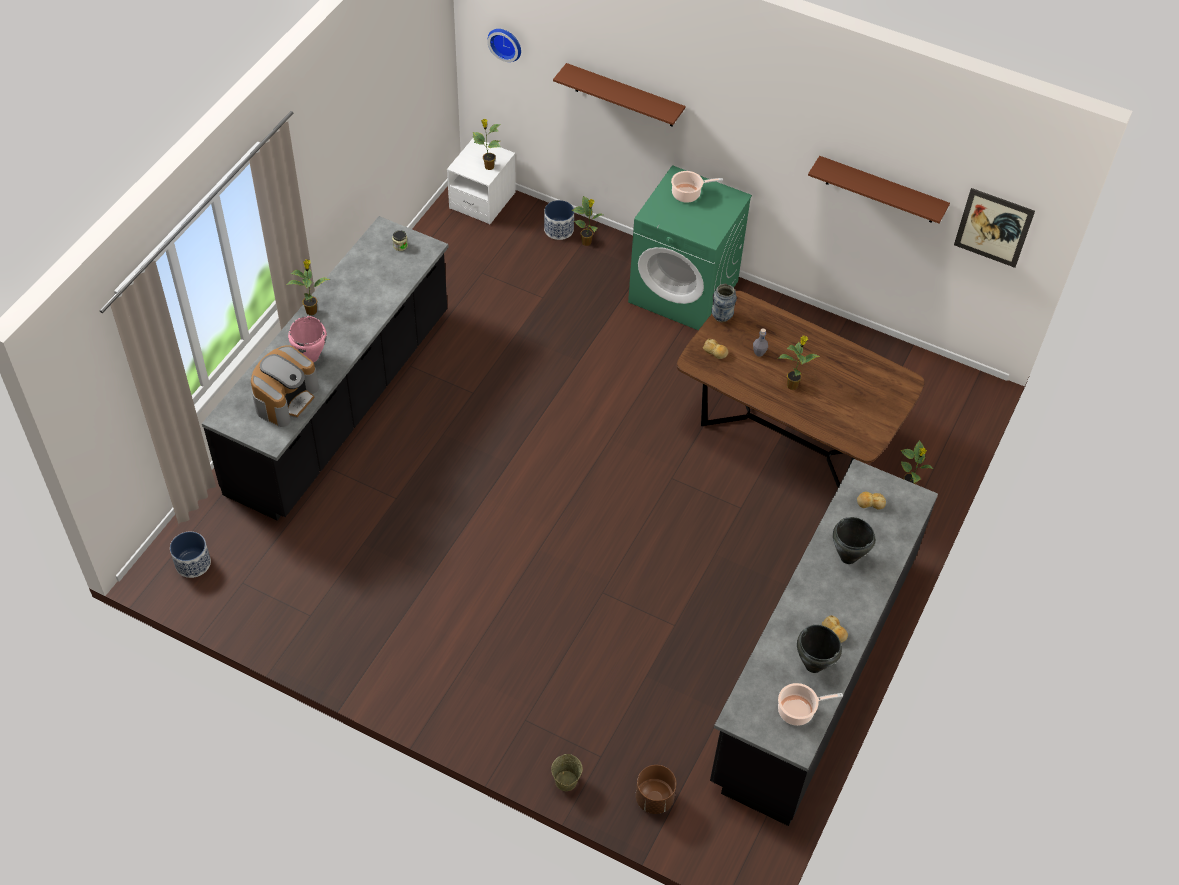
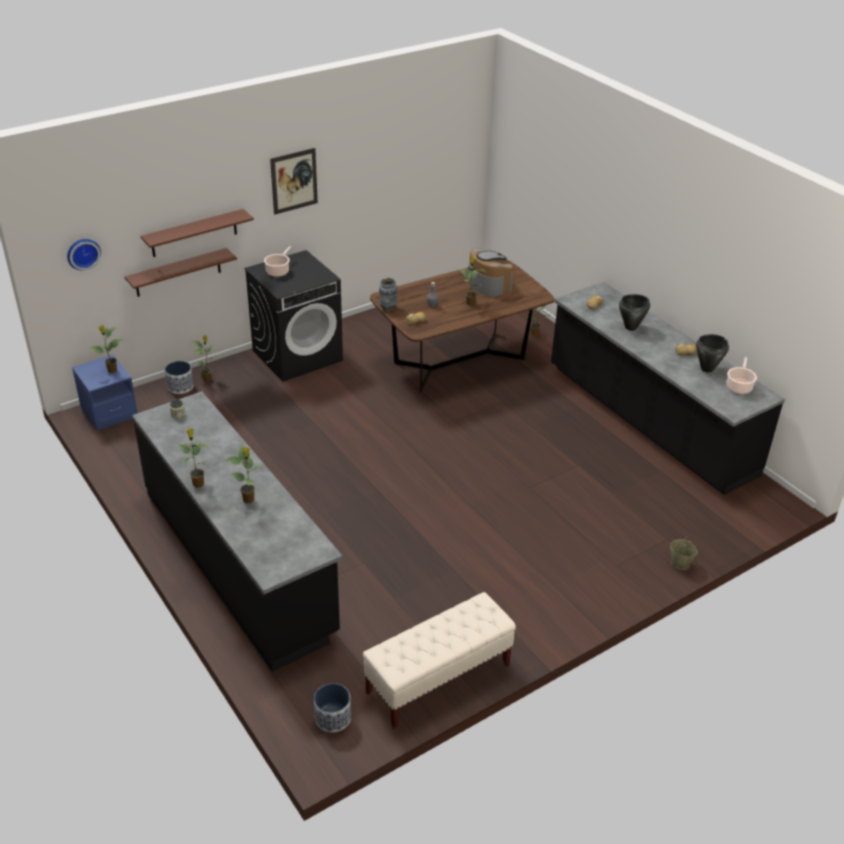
camera: 60 degrees left, 15 degrees down
(278, 623) = (438, 679): none -> beige bench
(286, 398) = (282, 529): coffee machine -> coffee machine (488, 284)
(311, 356) = (249, 500): pink cooking pot -> potted plant
(482, 200) = (109, 412): white nightstand -> blue nightstand
(654, 798) = (714, 526): brown planter -> none
(684, 291) = (298, 355): green washing machine -> black washing machine
(881, 190) = (387, 182): brown shelf -> brown shelf (178, 272)
(993, 227) = (456, 160): picture -> picture (294, 181)

